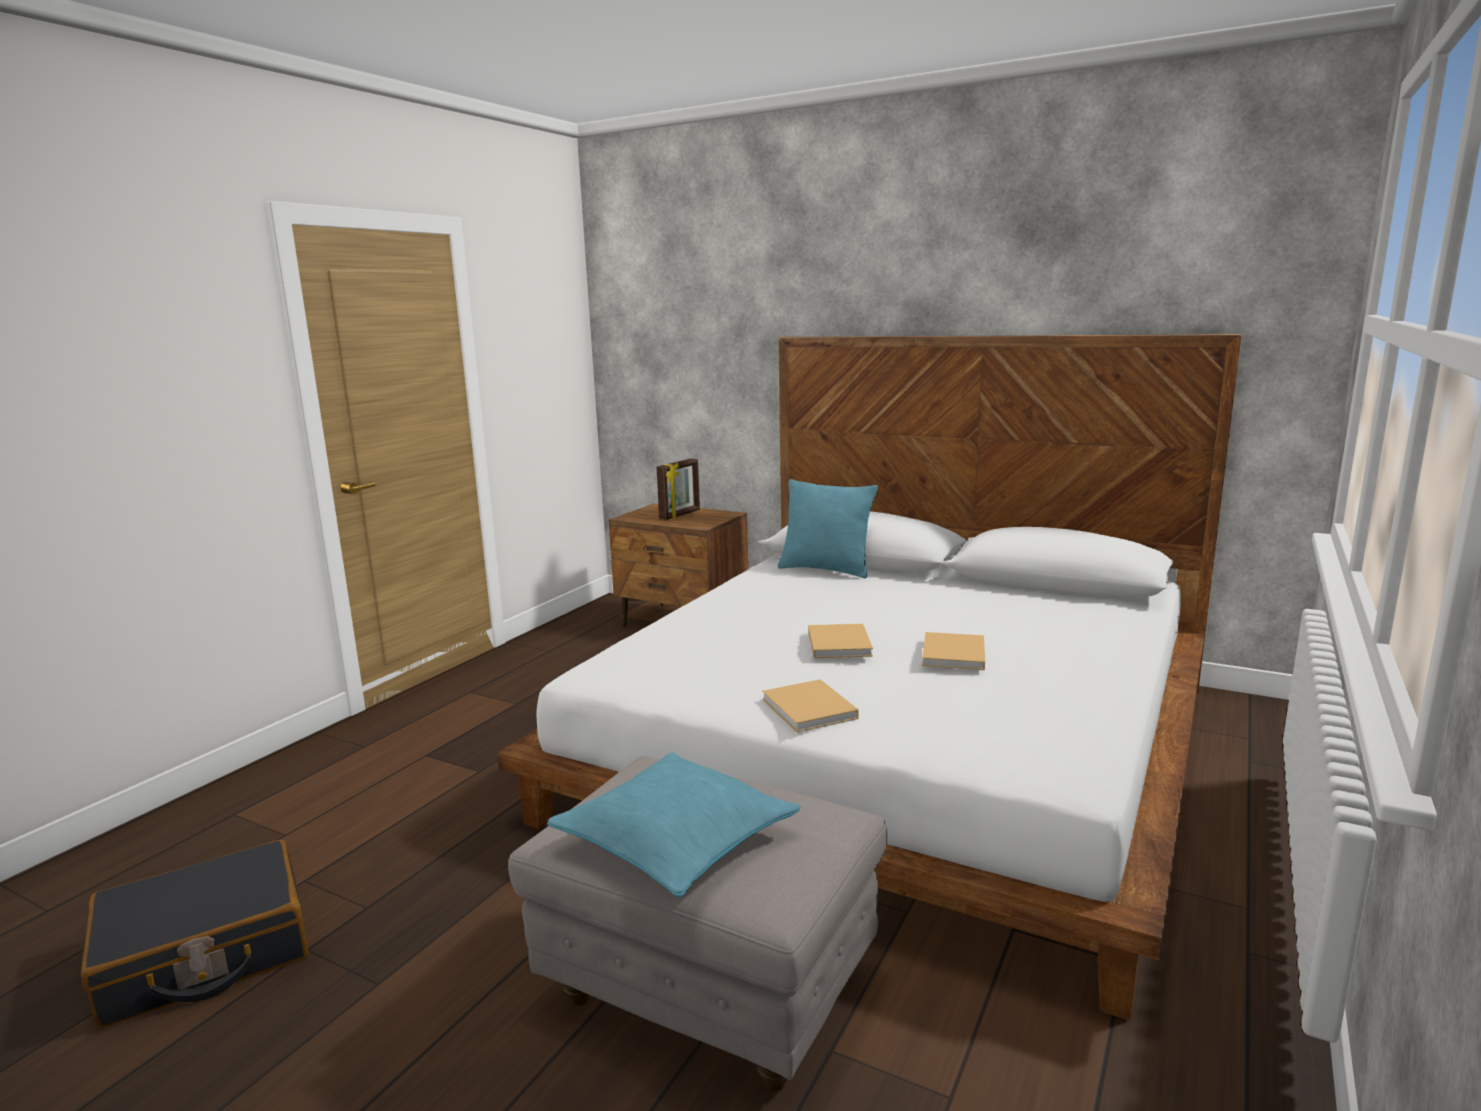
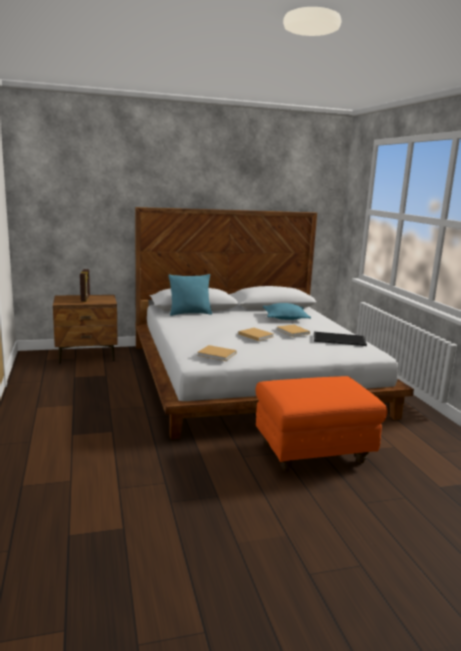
camera: 45 degrees left, 0 degrees up
(205, 954) = (131, 521): black suitcase -> none
(676, 840) = (324, 394): turquoise pillow -> turquoise pillow (285, 318)
(711, 991) = (313, 452): grey ottoman -> orange ottoman
(810, 710) = (289, 355): beige book -> beige book (217, 354)
(1038, 704) = (338, 339): none -> tray

